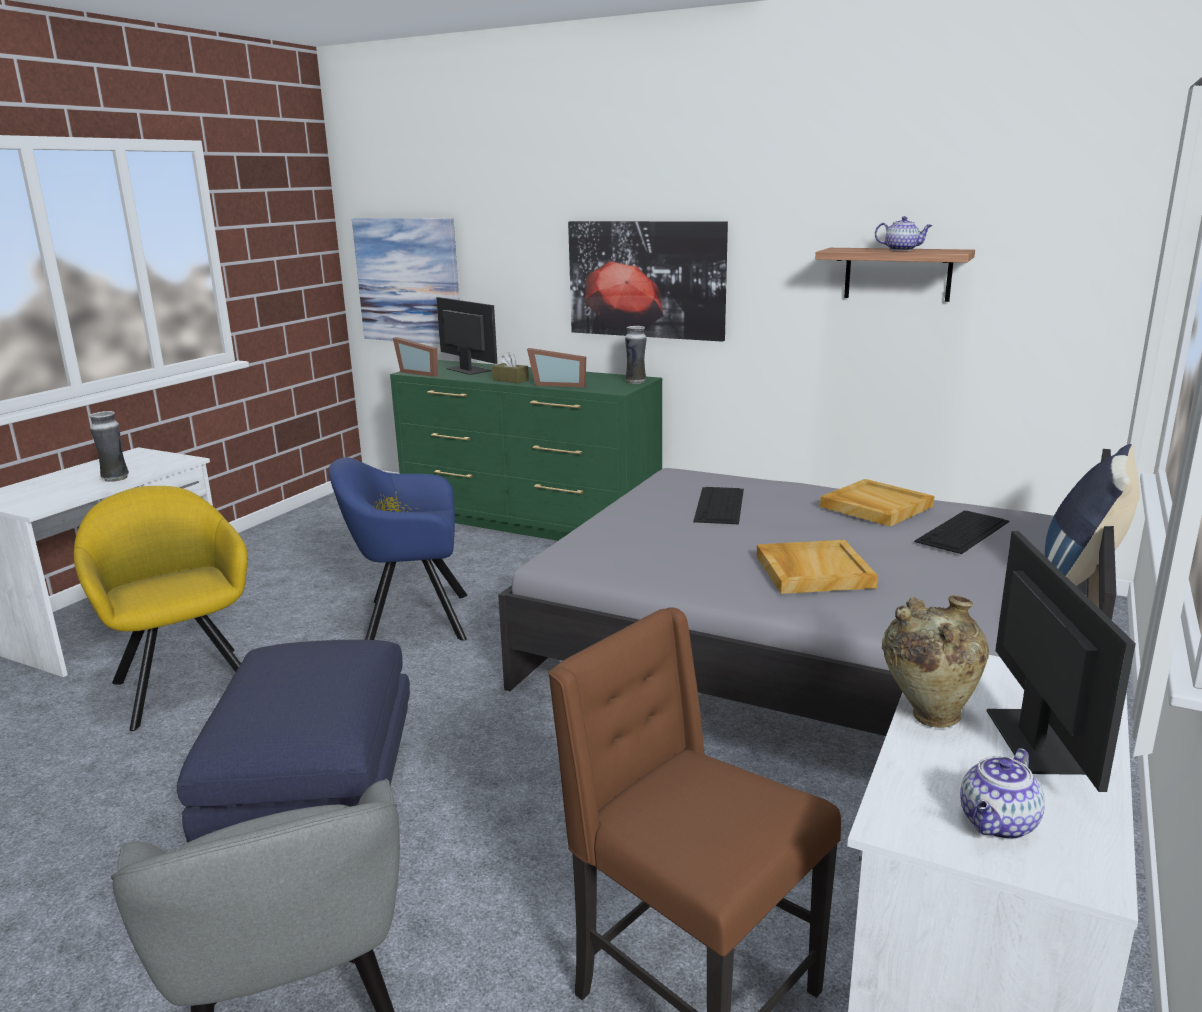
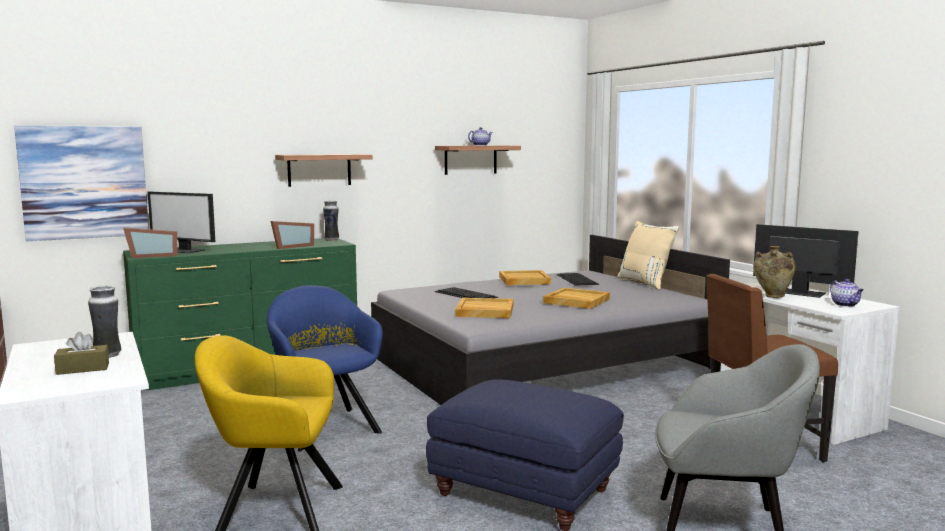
camera: 55 degrees left, 10 degrees down
(409, 620) = (325, 426): blue armchair -> blue armchair turned 120 degrees clockwise
(467, 370) = (184, 250): monitor -> monitor turned 150 degrees counterclockwise
(510, 380) = (247, 249): brown tissue box -> brown tissue box (83, 369)
(643, 540) = (484, 311): none -> beige tray
(646, 279) = (319, 170): picture -> shelf
(1081, 582) = (646, 283): blue pillow -> beige pillow

